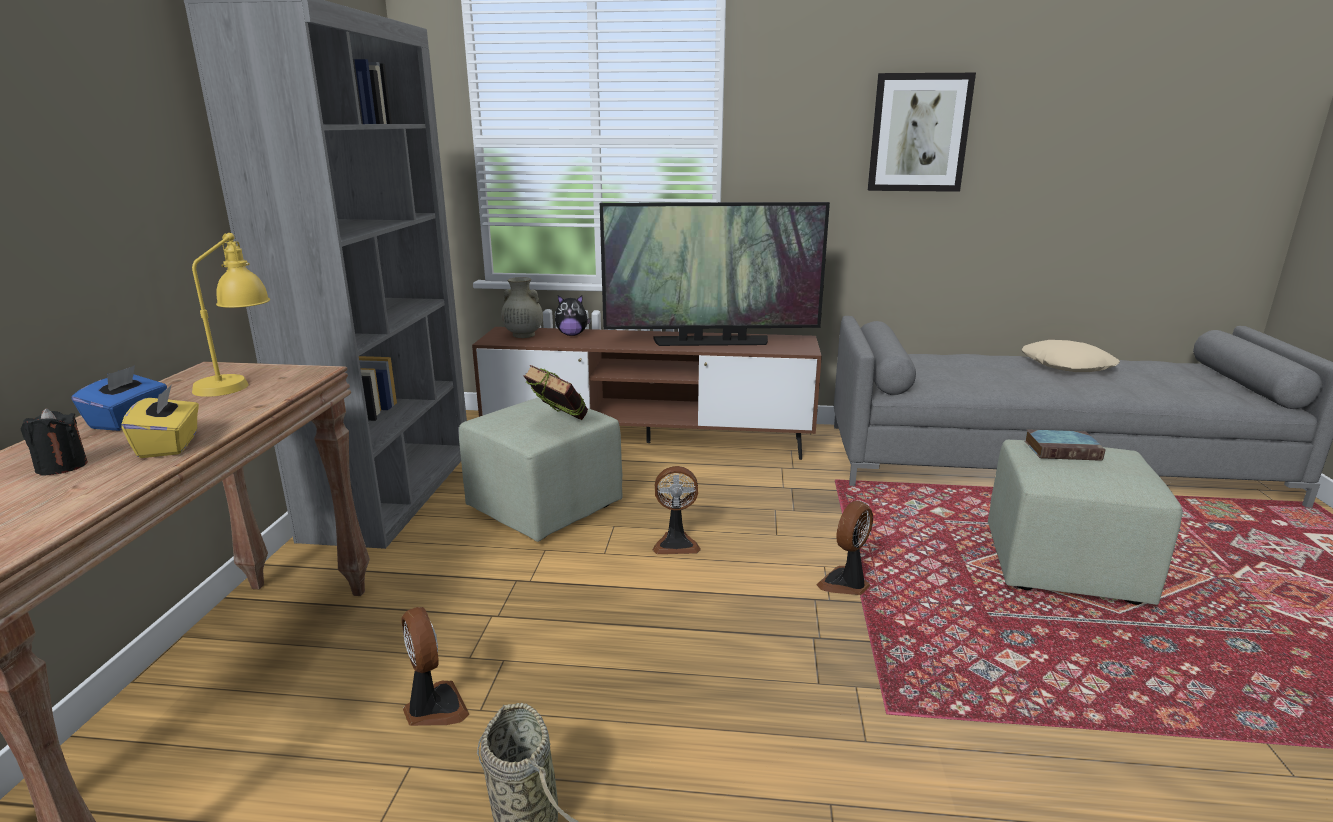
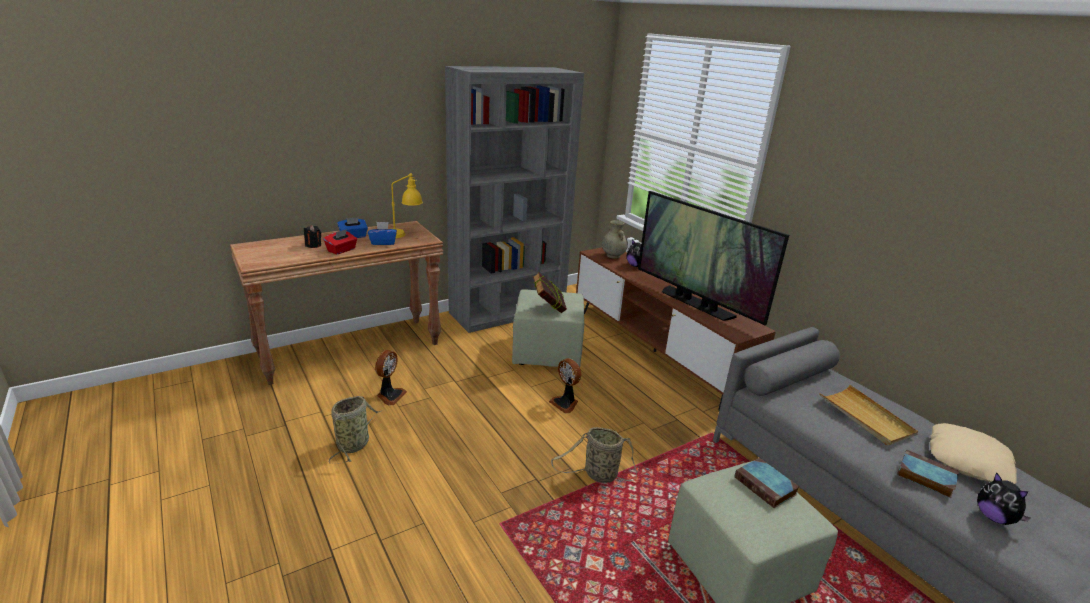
camera: 50 degrees right, 5 degrees up
(170, 445) = (341, 250): yellow tissue box -> red tissue box
(233, 404) = (383, 242): none -> blue tissue box
(846, 584) = (598, 475): fan -> basket
(919, 133) = (907, 200): picture -> none
(981, 369) = (866, 417): none -> beige tray
(1088, 384) = (924, 476): none -> book
(1152, 387) = (994, 517): none -> plush toy

